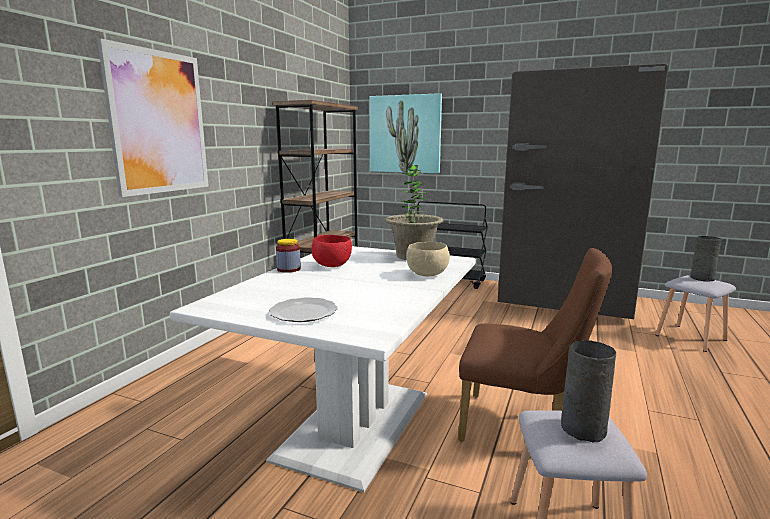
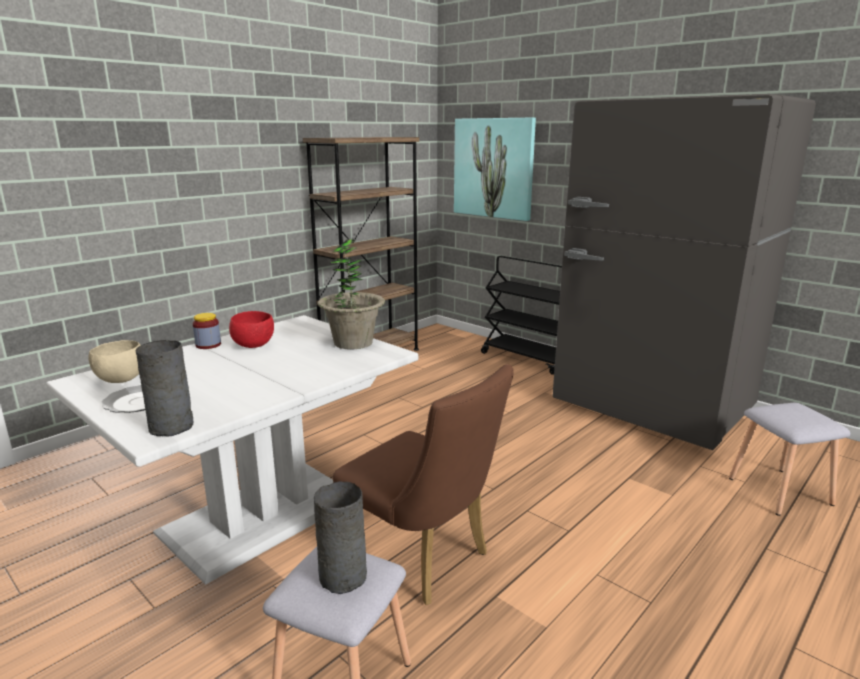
camera: 20 degrees right, 5 degrees up
(159, 122) = (145, 175): picture -> none
(427, 275) = (323, 371): beige bowl -> beige bowl (120, 380)
(702, 278) = (804, 411): grey vase -> grey vase (173, 427)

